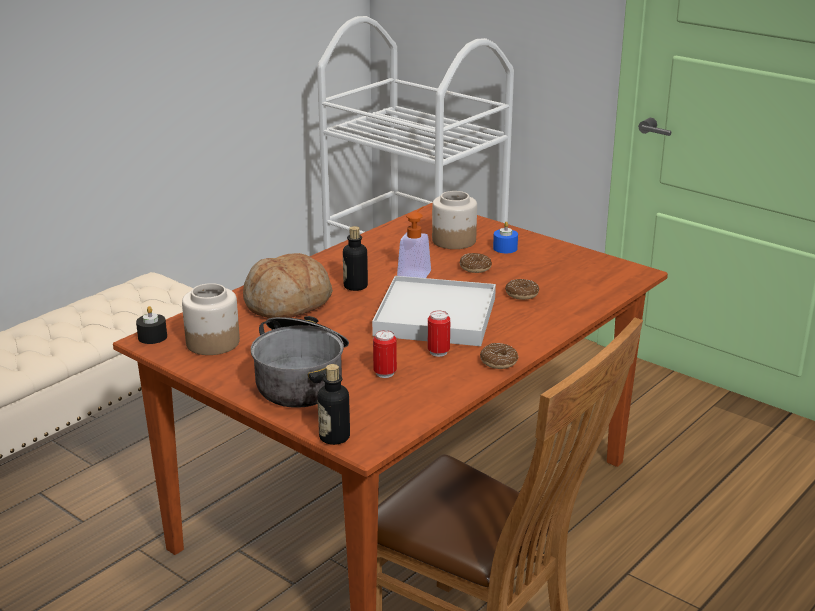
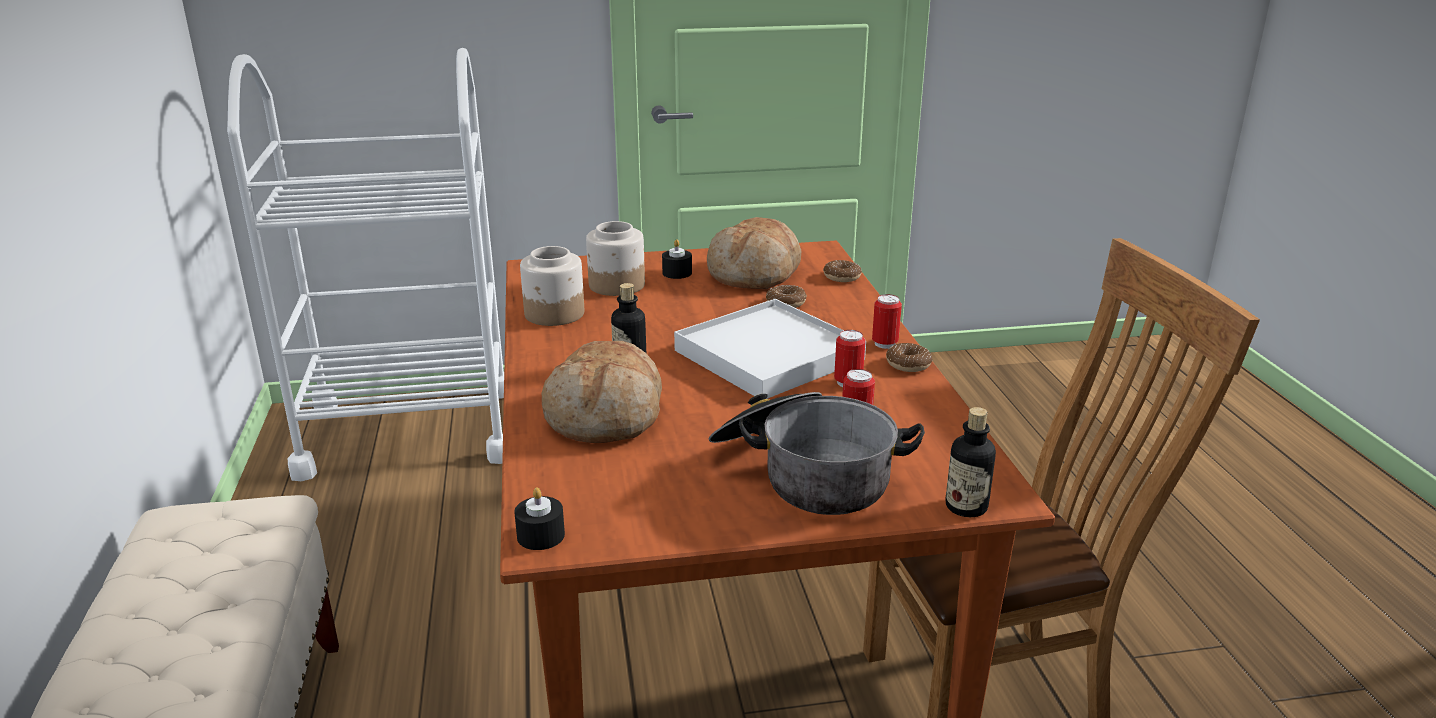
camera: 50 degrees left, 0 degrees up
(212, 343) = (628, 499): jar -> jar (554, 314)
(416, 273) = (654, 327): soap dispenser -> none
(475, 268) = (694, 299): donut -> donut (842, 277)
(505, 248) = (677, 273): blue candle -> black candle
(516, 344) = (884, 344): none -> can
(549, 269) = (754, 274): none -> bread

